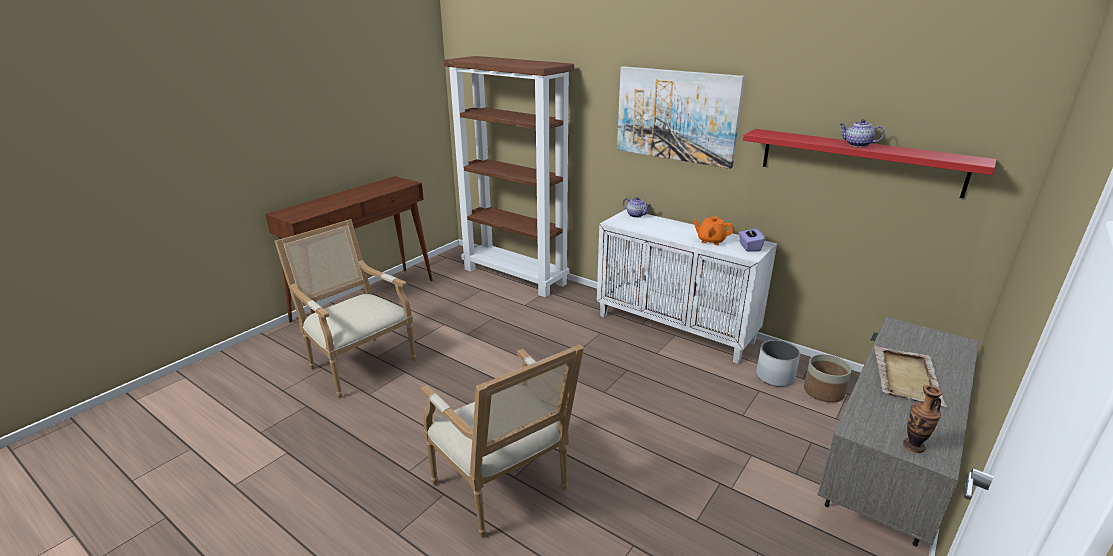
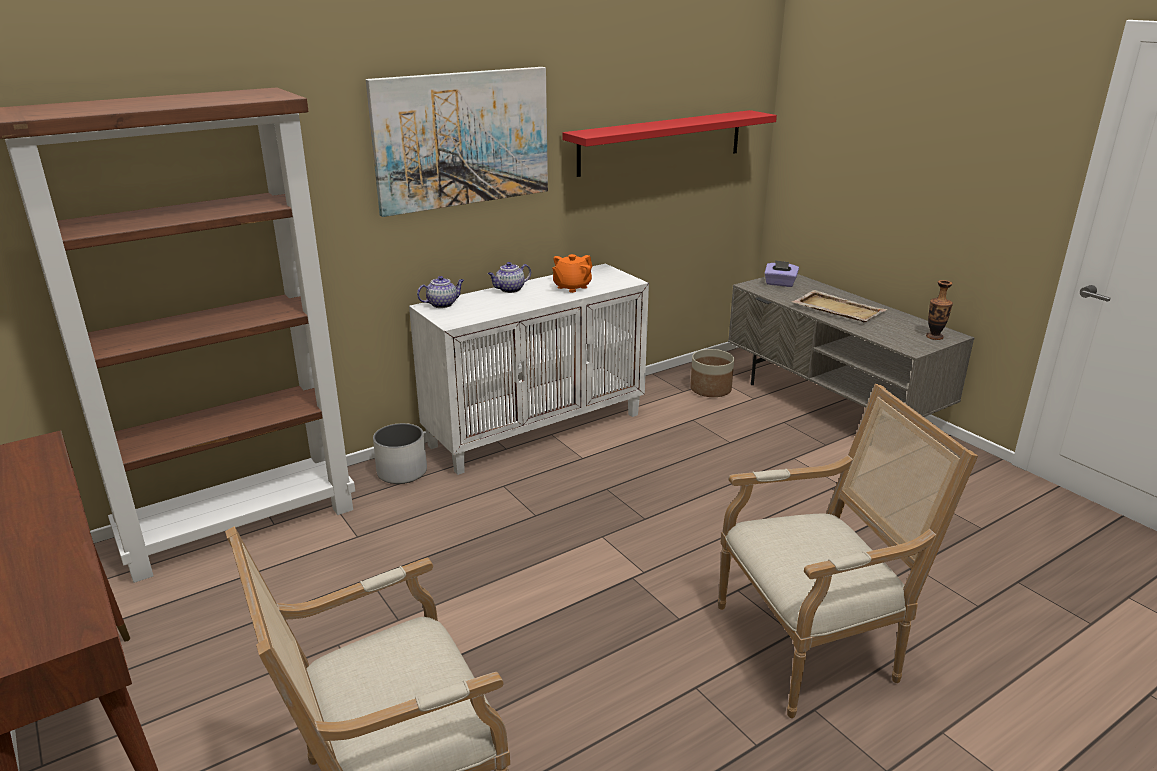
camera: 70 degrees left, 0 degrees up
(749, 247) = (606, 276): purple tissue box -> purple tissue box (780, 283)
(775, 377) = (673, 403): white planter -> white planter (402, 472)
(857, 145) = (673, 123): teapot -> teapot (509, 290)

